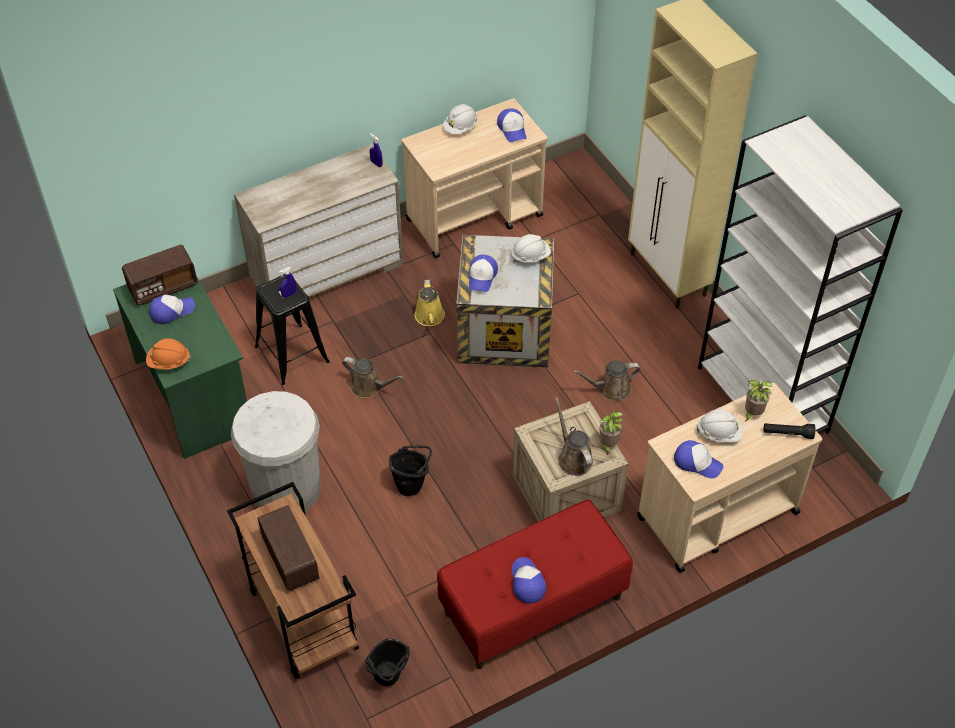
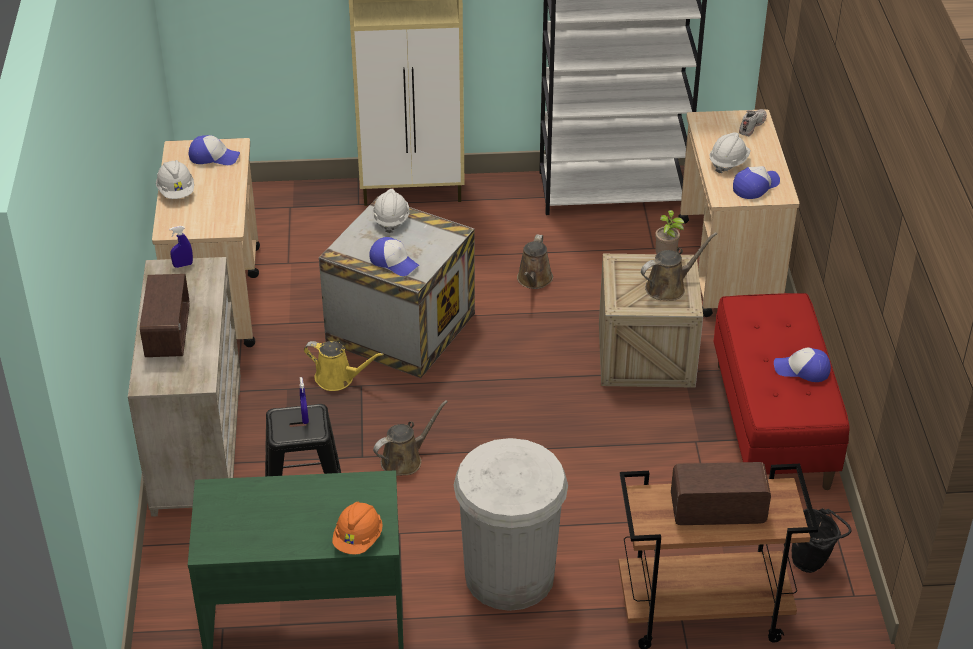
camera: 65 degrees left, 10 degrees down
(163, 287) = (224, 514): radio -> radio (167, 333)
(171, 311) = (272, 515): cap -> none
(412, 485) = (567, 466): black bucket -> none
(573, 458) = (669, 287): brown watering can -> brown watering can turned 150 degrees clockwise
(752, 413) = (716, 136): potted plant -> none
(787, 434) = (752, 125): black flashlight -> white shoe

